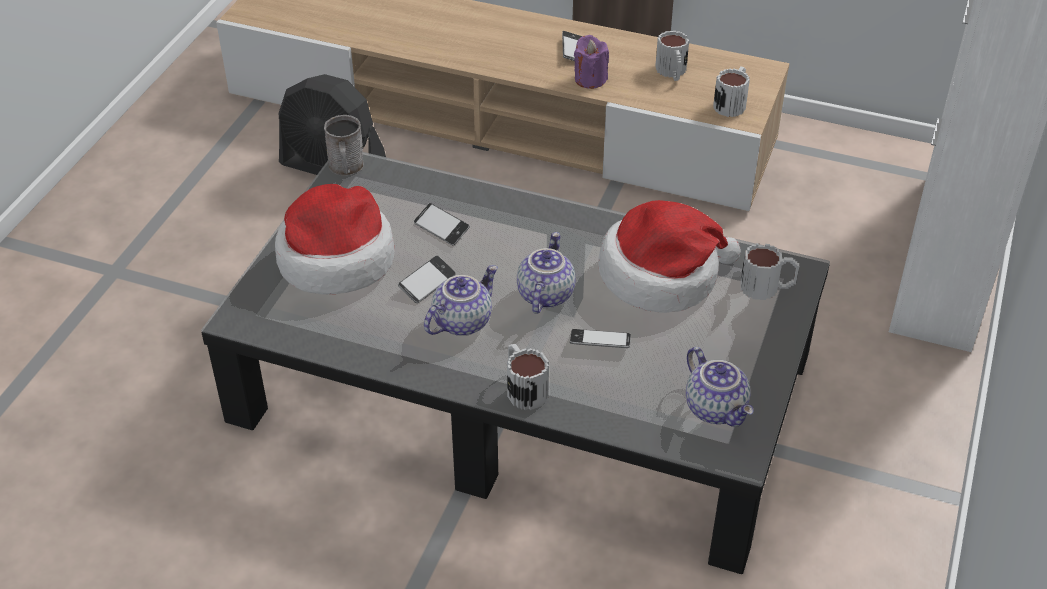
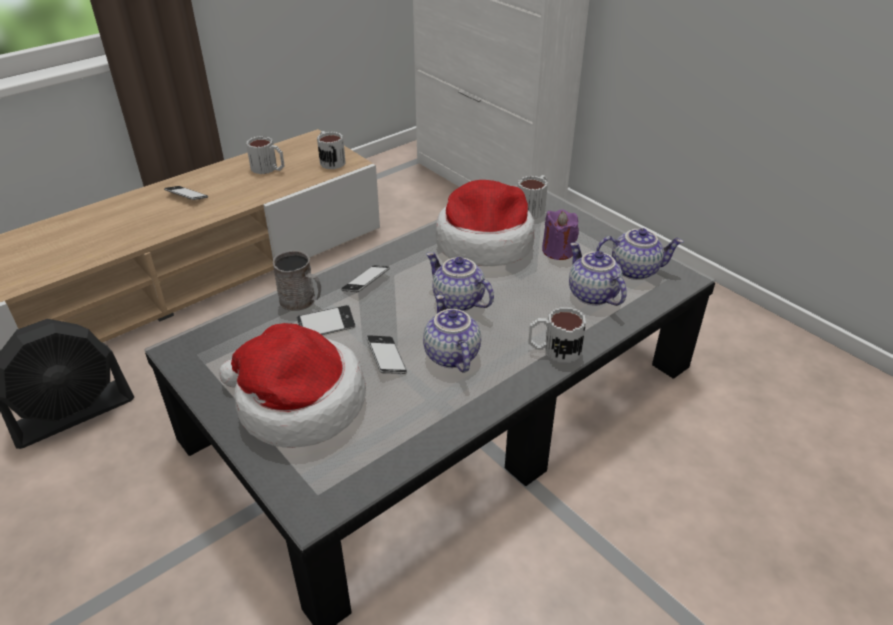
camera: 60 degrees left, 5 degrees down
(346, 168) = (182, 353): grey mug -> grey mug (302, 301)
(590, 79) = (229, 201): purple candle -> purple candle (558, 251)
(600, 342) = (532, 294): phone -> phone (366, 282)
(637, 387) = (591, 295): none -> teapot

